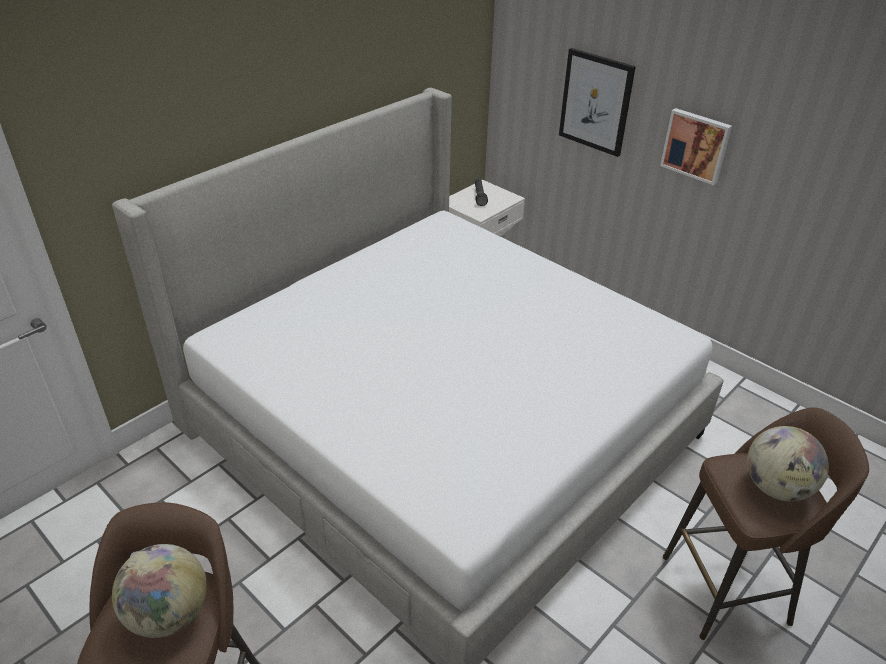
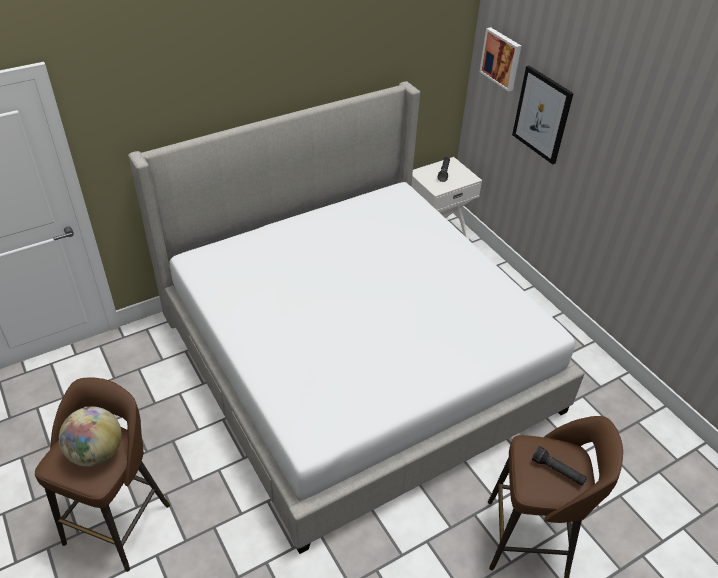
camera: 15 degrees right, 5 degrees up
(696, 145) = (611, 170): picture -> picture (501, 58)
(776, 488) = (558, 471): globe -> black flashlight

